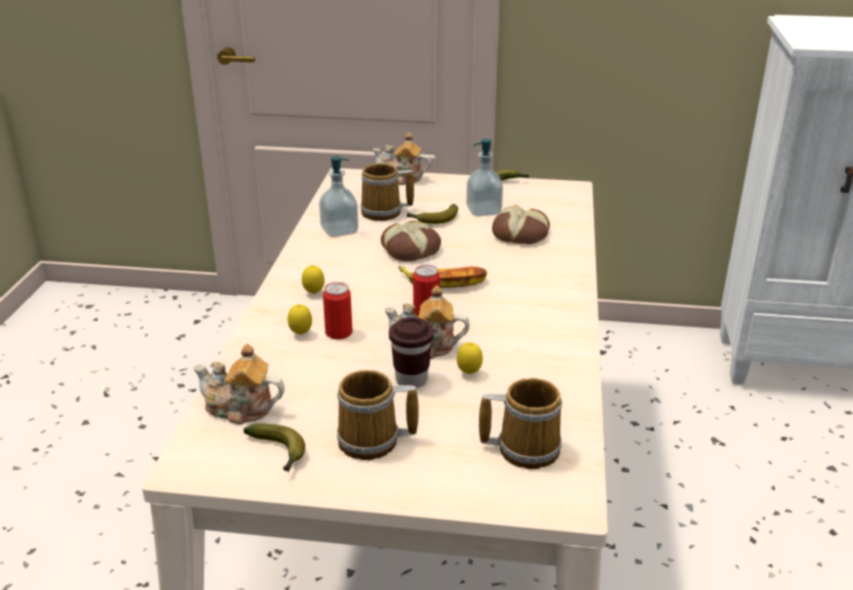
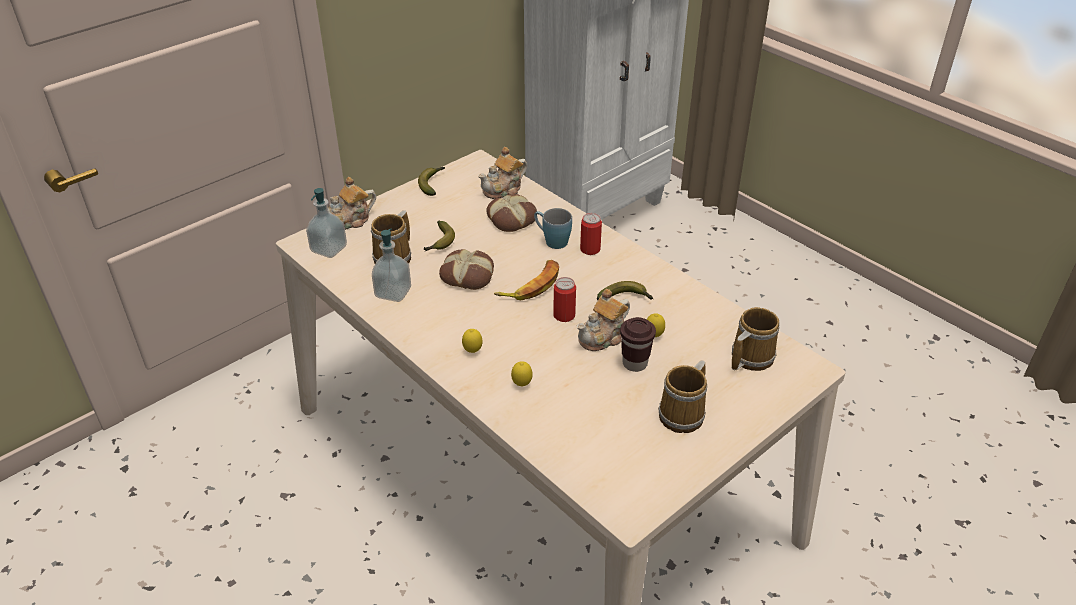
camera: 50 degrees left, 10 degrees up
(240, 409) = (585, 458): teapot -> teapot (503, 189)
(279, 453) = (655, 462): banana -> banana (626, 298)
(339, 332) = (541, 366): can -> can (590, 249)
(483, 211) = (457, 214): soap dispenser -> soap dispenser (329, 249)
(523, 263) = (551, 240): none -> blue mug

